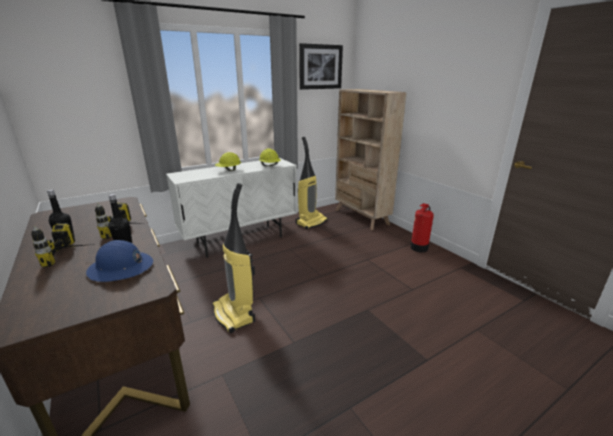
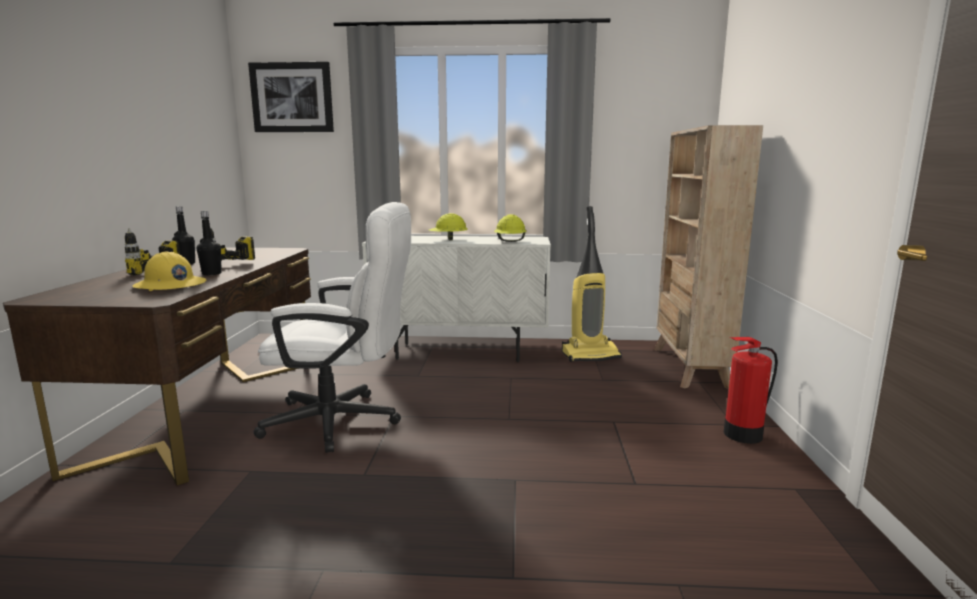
camera: 35 degrees right, 10 degrees down
(121, 268) = (170, 285): blue hard hat -> yellow hard hat
(235, 314) = (344, 422): vacuum cleaner -> white office chair
(320, 67) = (646, 98): picture -> picture (292, 97)

